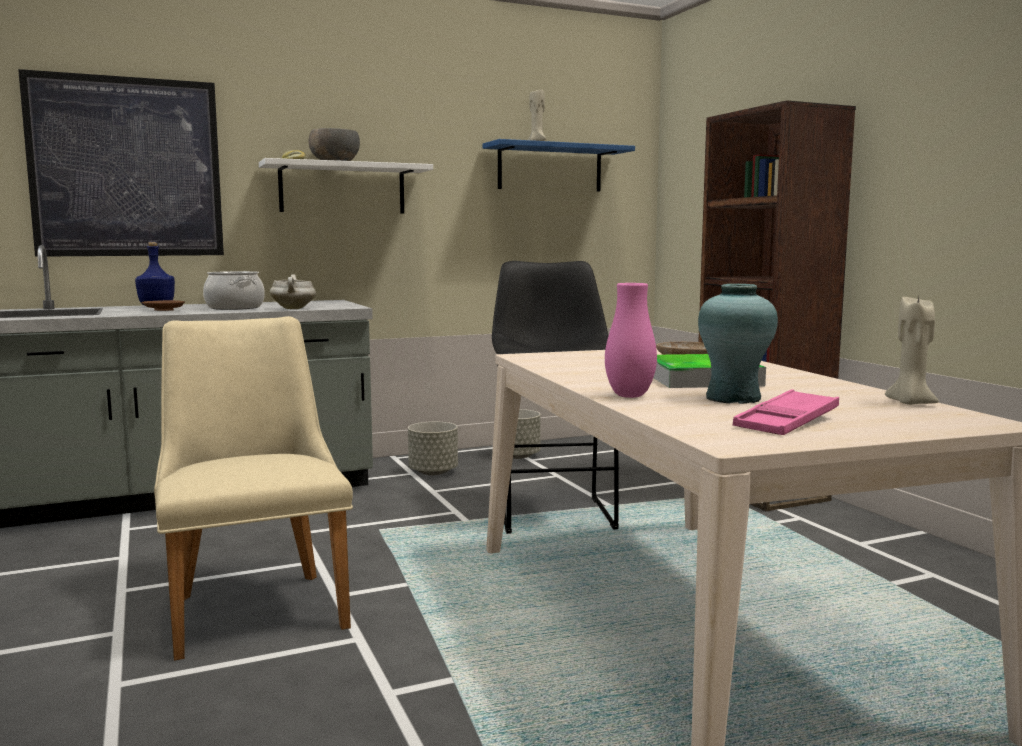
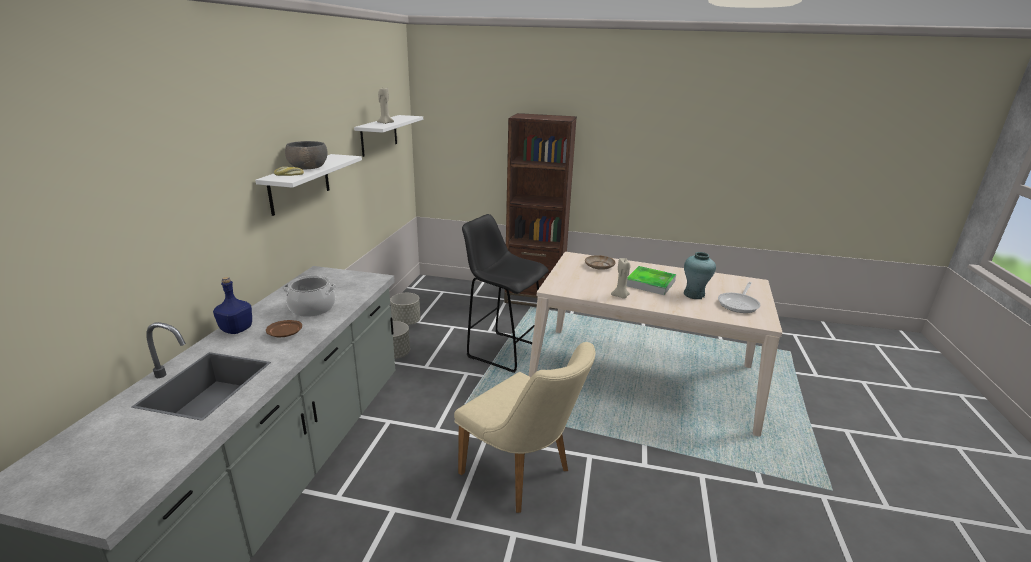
camera: 55 degrees left, 15 degrees up
(127, 167) = (174, 217): picture -> none
(255, 604) = (523, 475): beige chair -> beige chair turned 150 degrees counterclockwise
(294, 309) = (358, 294): white cooking pot -> none
(550, 168) = (379, 135): blue shelf -> white shelf
(629, 396) = (675, 307): pink vase -> none
(787, 422) = (739, 304): pink tray -> frying pan
(909, 403) = (722, 277): beige candle -> beige candle (620, 296)

